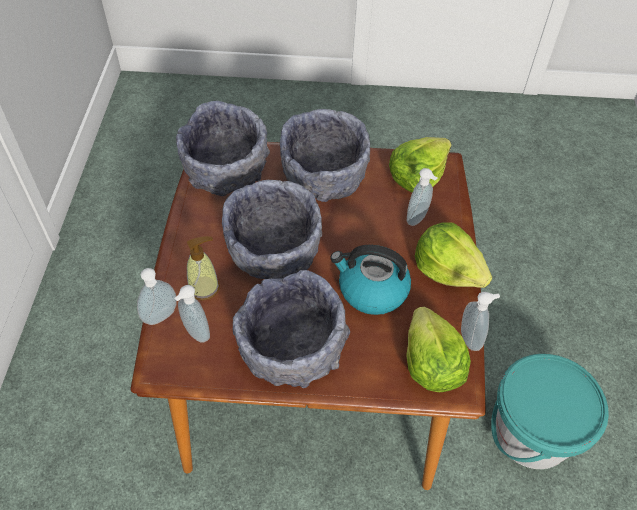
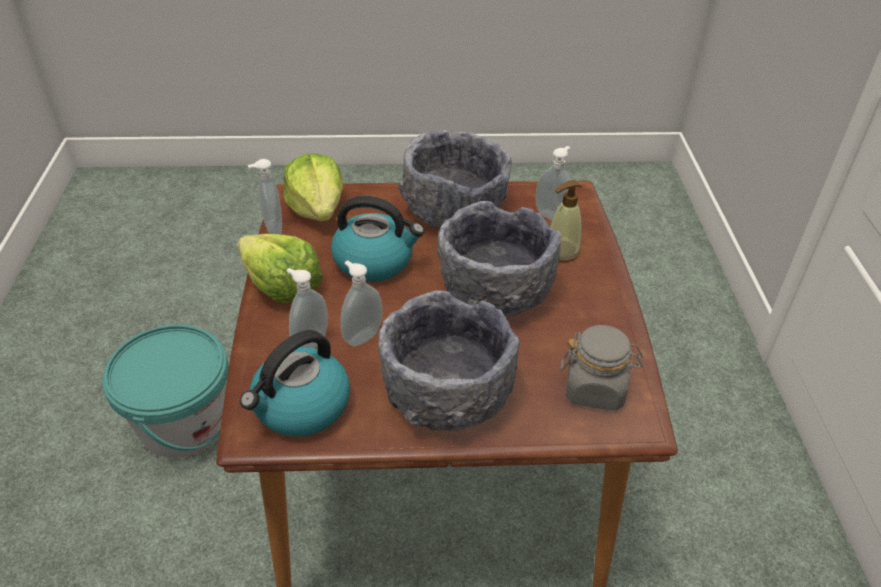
camera: 175 degrees right, 10 degrees down
(162, 318) = (592, 225): soap dispenser -> soap dispenser (361, 336)
(227, 172) = (595, 388): grey bowl -> grey jar
(417, 176) = (301, 407): lettuce -> kettle

